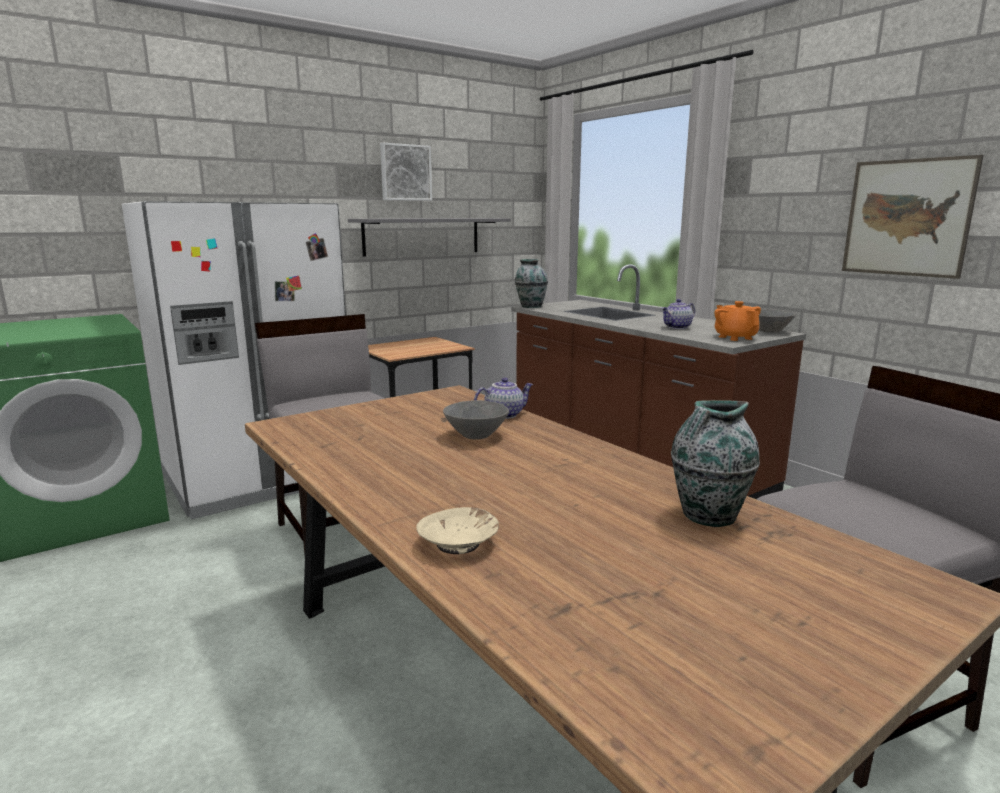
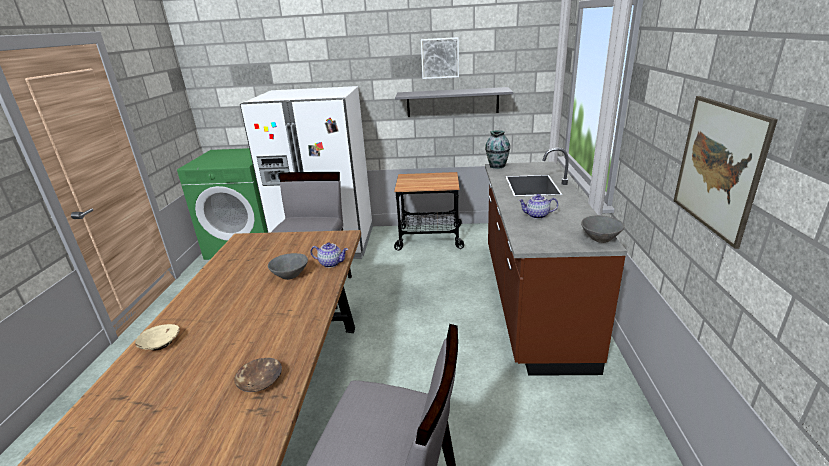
camera: 40 degrees right, 10 degrees up
(707, 516) = (260, 381): vase -> brown bowl
(735, 337) = (548, 241): orange teapot -> none

